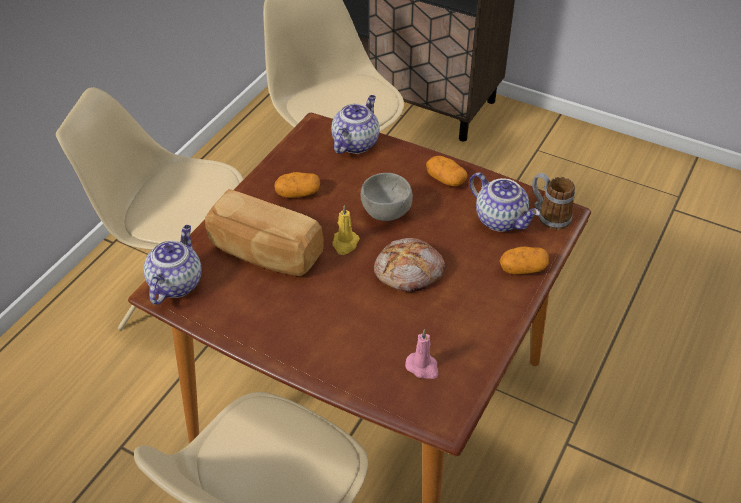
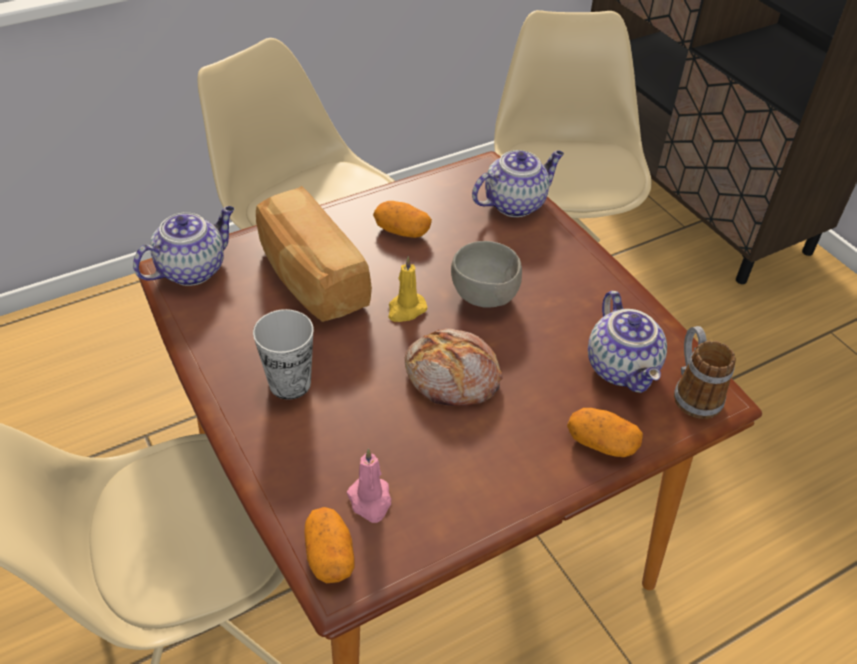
camera: 30 degrees right, 0 degrees up
(312, 324) = (290, 383): none -> cup
(445, 180) = (590, 289): potato -> potato (329, 555)

